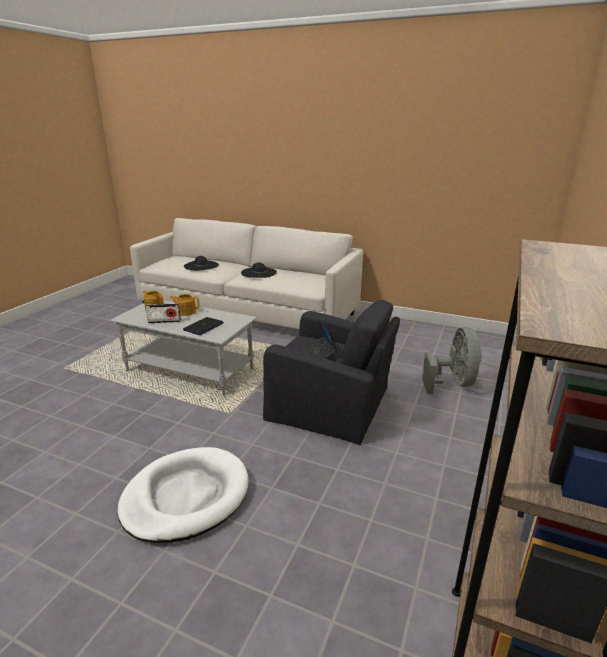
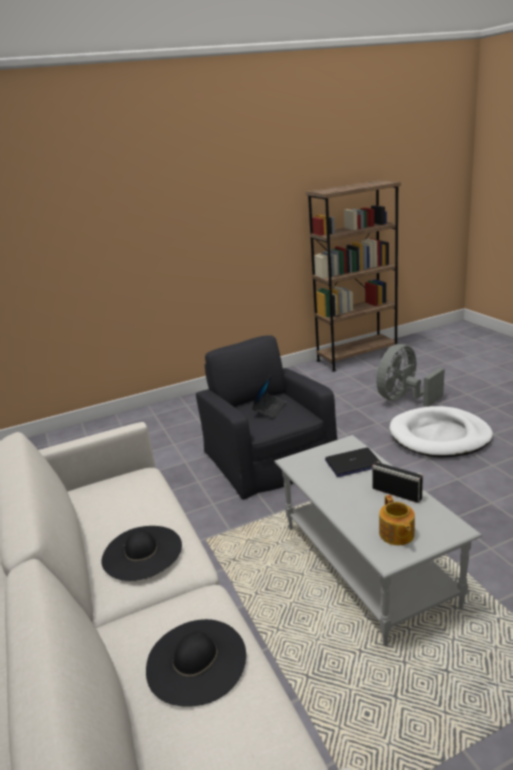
camera: 135 degrees left, 0 degrees up
(186, 312) = (353, 504): teapot -> none
(453, 383) = (151, 436): grey fan -> grey fan (404, 399)

